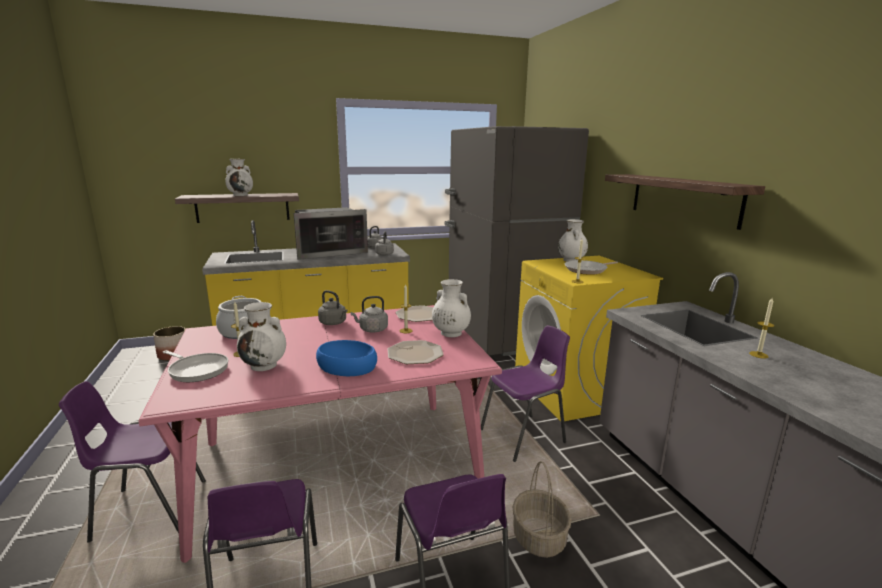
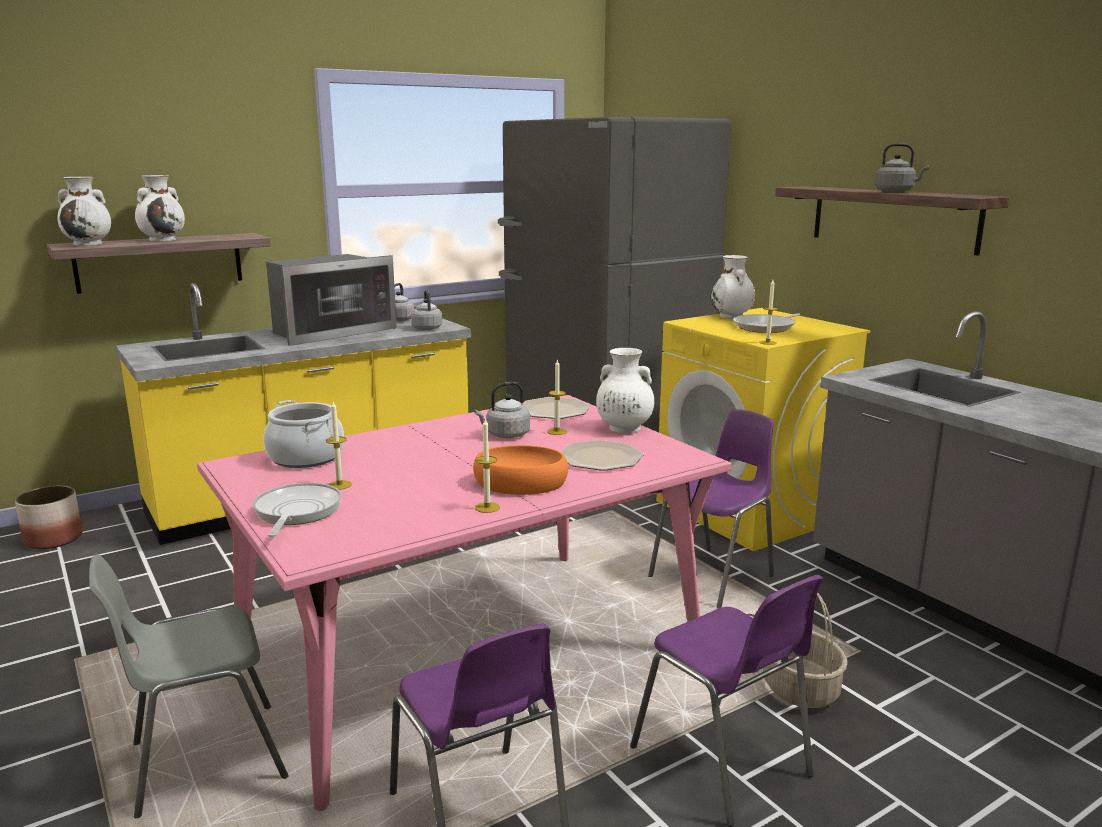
camera: 15 degrees left, 0 degrees up
(148, 510) = (203, 760): purple chair -> grey chair
(197, 370) = (296, 512): frying pan -> frying pan turned 105 degrees counterclockwise
(264, 365) = (396, 495): white vase -> white vase (89, 244)
(334, 323) = (437, 432): grey kettle -> grey kettle (896, 191)
(346, 366) = (520, 483): blue bowl -> orange bowl
(758, 355) = (1034, 409): candle -> candle (487, 507)

